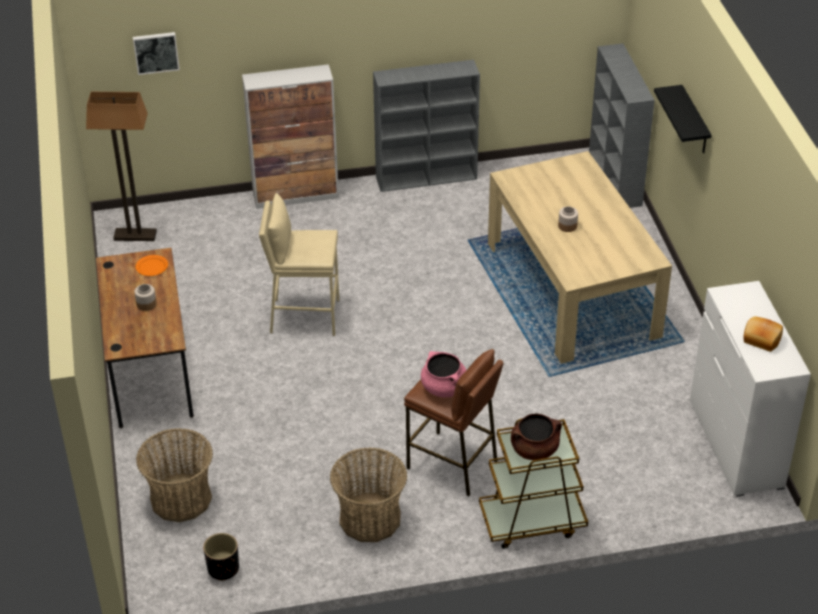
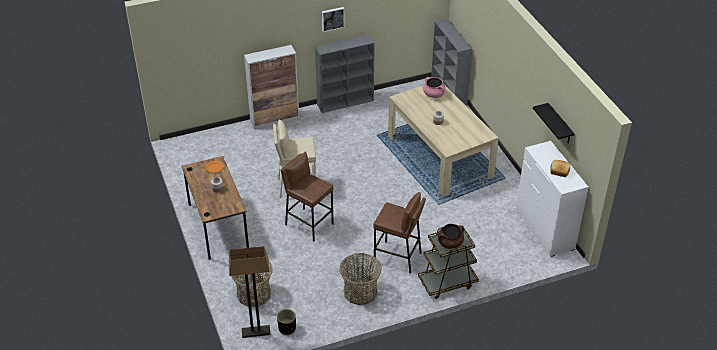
camera: 10 degrees left, 0 degrees up
(135, 235) = (189, 151): floor lamp -> floor lamp (256, 332)
(156, 52) = (196, 46): picture -> picture (332, 18)
(309, 385) = (309, 224): none -> brown stool
(444, 388) = (394, 216): pink cooking pot -> pink cooking pot (434, 94)
(695, 121) = (501, 58): black shelf -> black shelf (560, 124)

